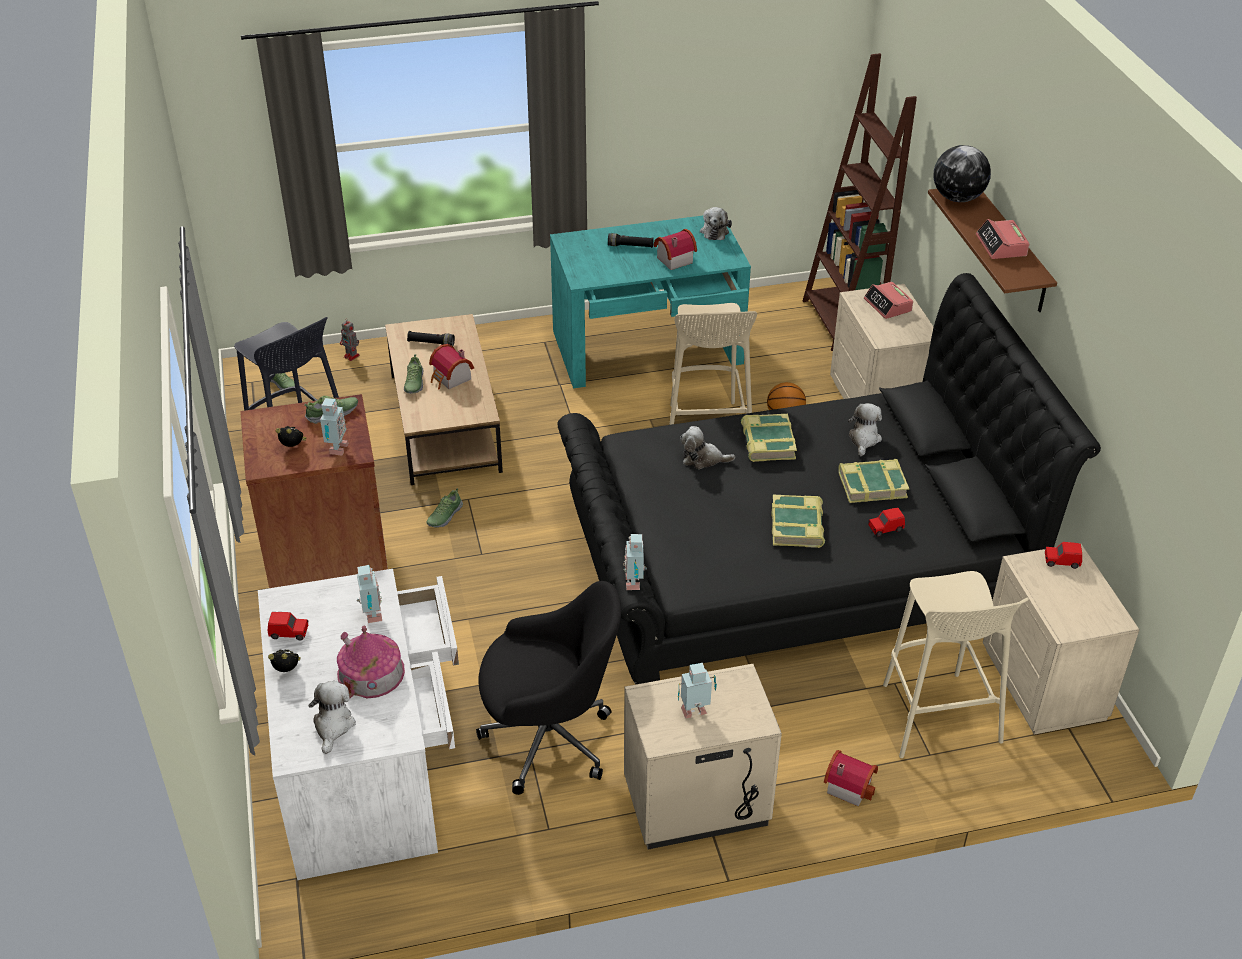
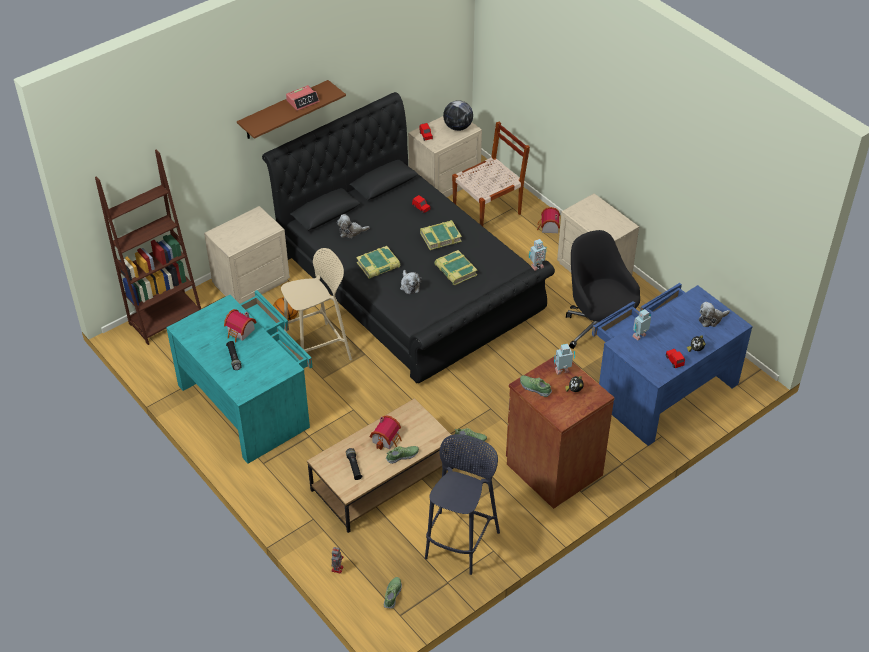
camera: 115 degrees left, 5 degrees up
(370, 765) = (661, 388): white desk -> blue desk
(371, 672) = (673, 320): toy house -> none
(695, 712) = (603, 220): toy robot -> none
(714, 231) = (193, 323): plush toy -> none
(872, 485) = (389, 220): book -> book (455, 271)
(888, 305) = (234, 233): alarm clock -> none
(936, 717) = (488, 210): beige stool -> chair
(958, 198) = (258, 124): globe -> globe (457, 127)

